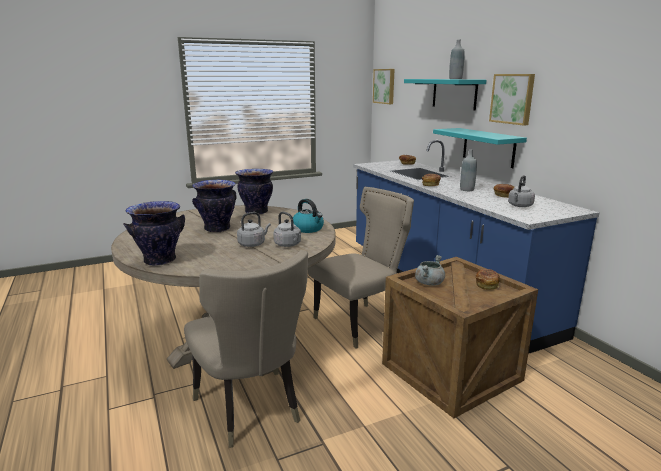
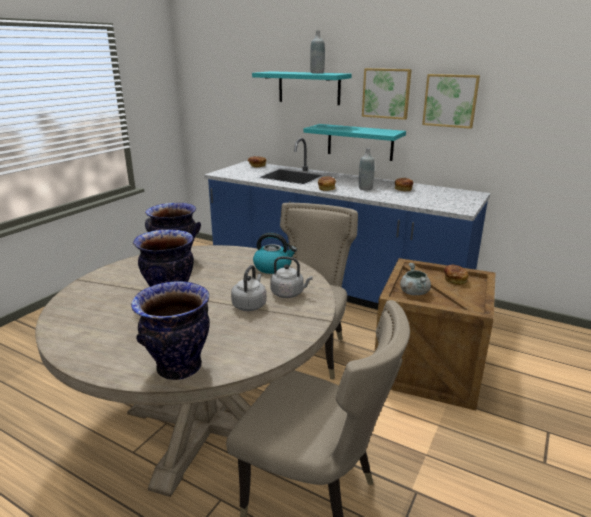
camera: 35 degrees left, 5 degrees up
(384, 86) = (200, 78): picture -> picture (450, 100)
(519, 206) = (434, 198): grey kettle -> none

